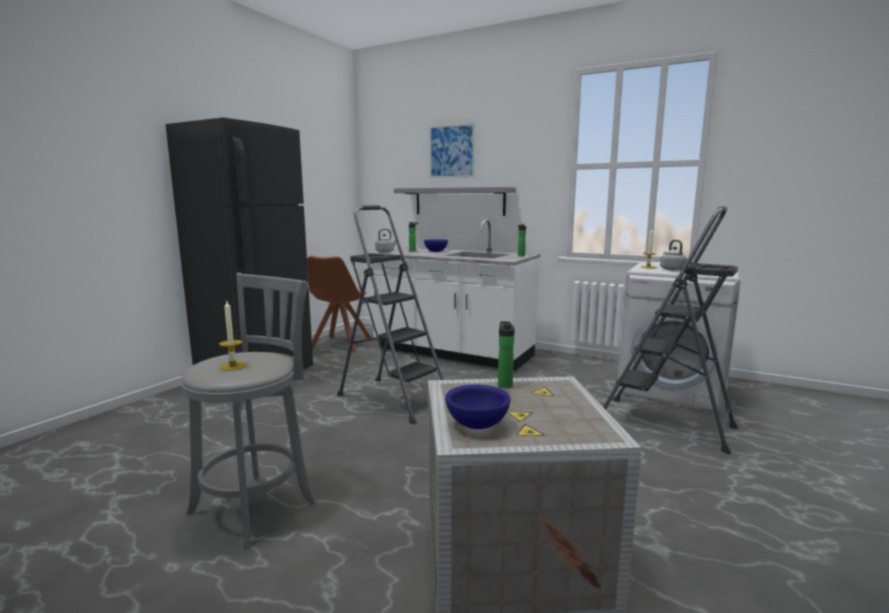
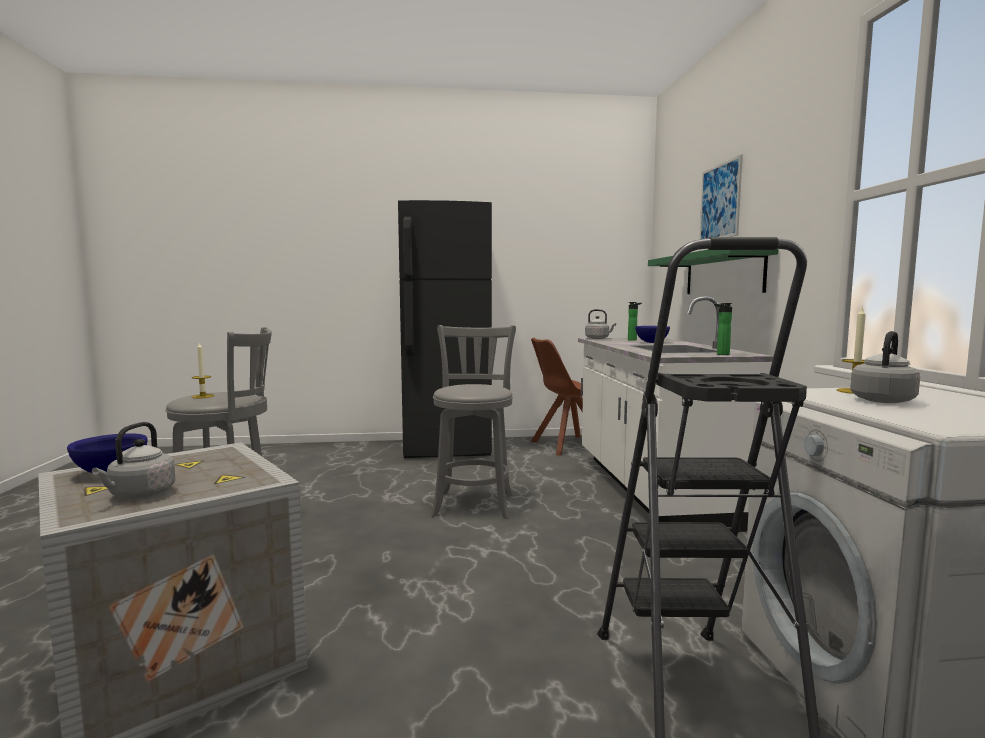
camera: 55 degrees right, 5 degrees down
(392, 398) = (474, 503): step ladder -> grey stool
(459, 201) = (723, 274): grey shelf -> green shelf
(504, 384) = (242, 463): bottle -> none
(563, 417) = (140, 495): none -> grey kettle

